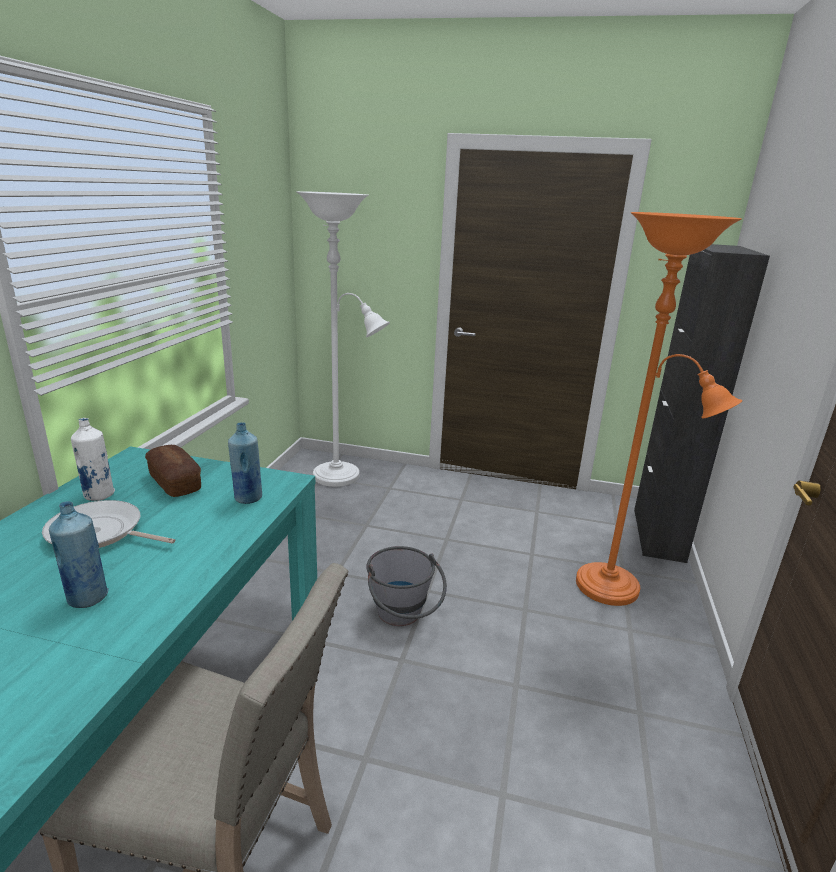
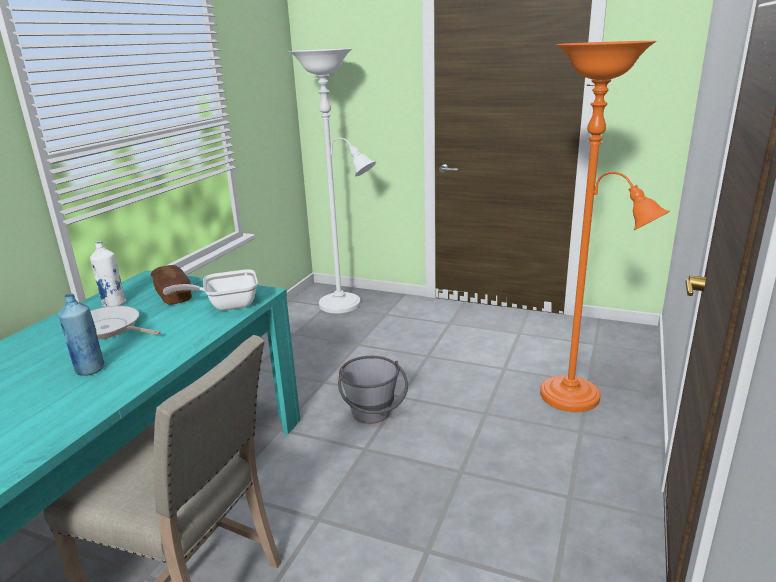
camera: 10 degrees right, 0 degrees up
(248, 498) = (226, 305): blue bottle -> frying pan
(658, 534) = (635, 353): black cabinet -> none

